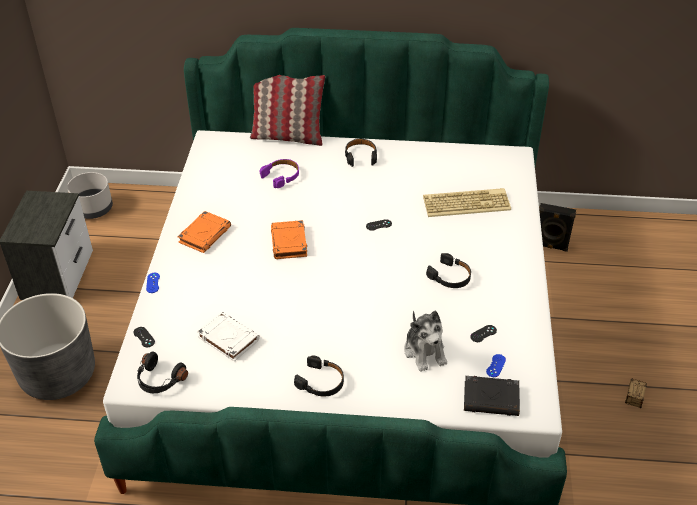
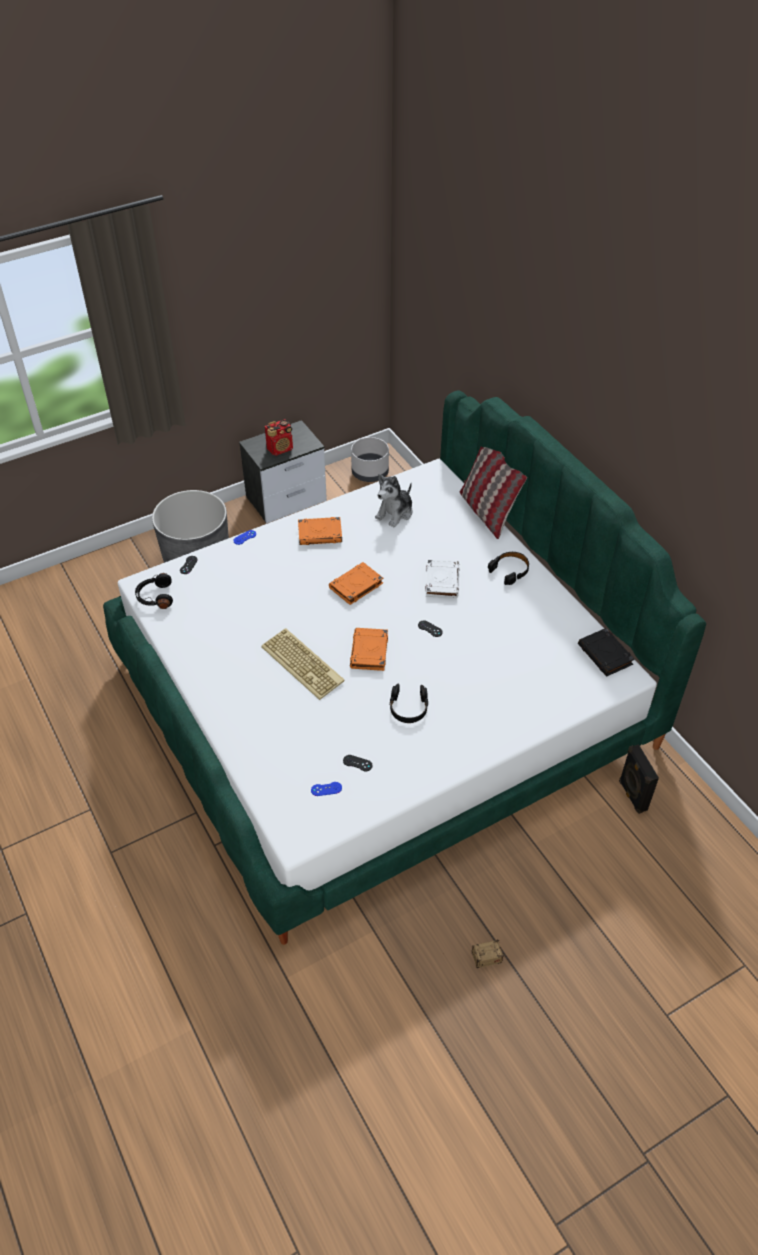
camera: 55 degrees right, 5 degrees up
(45, 220) = (280, 449): none -> radio
(227, 338) = (223, 609): white book -> white book (441, 581)
(281, 176) = (432, 537): purple headphones -> none
(321, 382) = (221, 686): black headphones -> none
(371, 270) = (369, 652): none -> orange book
(425, 351) = (304, 733): plush toy -> plush toy (395, 513)
(467, 203) = (518, 673): keyboard -> keyboard (304, 664)
(491, 399) = (286, 803): black book -> black book (605, 655)

